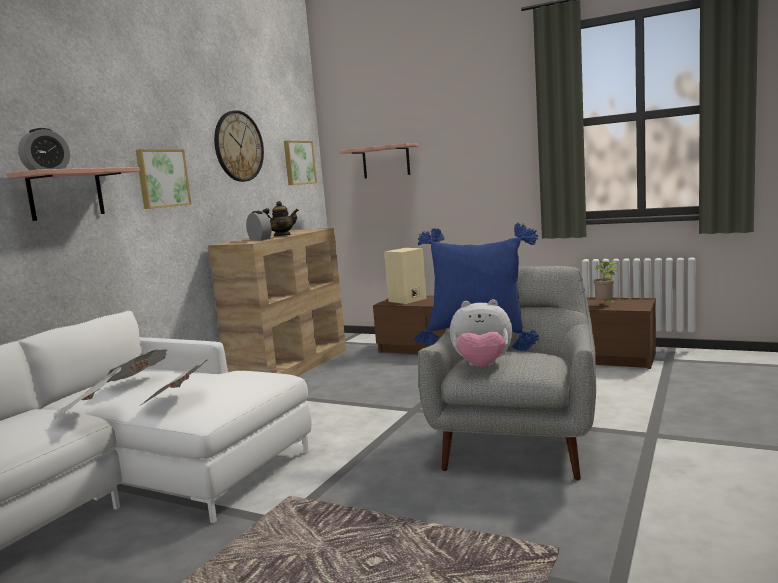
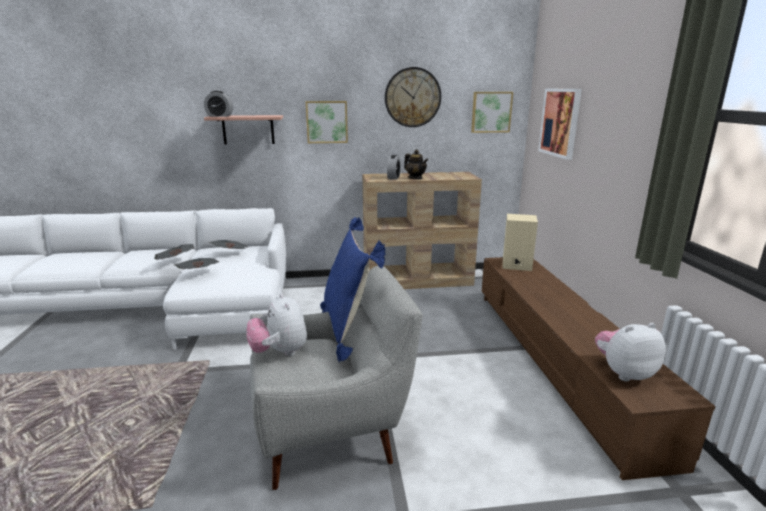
camera: 55 degrees right, 10 degrees up
(386, 161) = (560, 122): shelf -> picture
(605, 305) = (623, 373): potted plant -> plush toy

